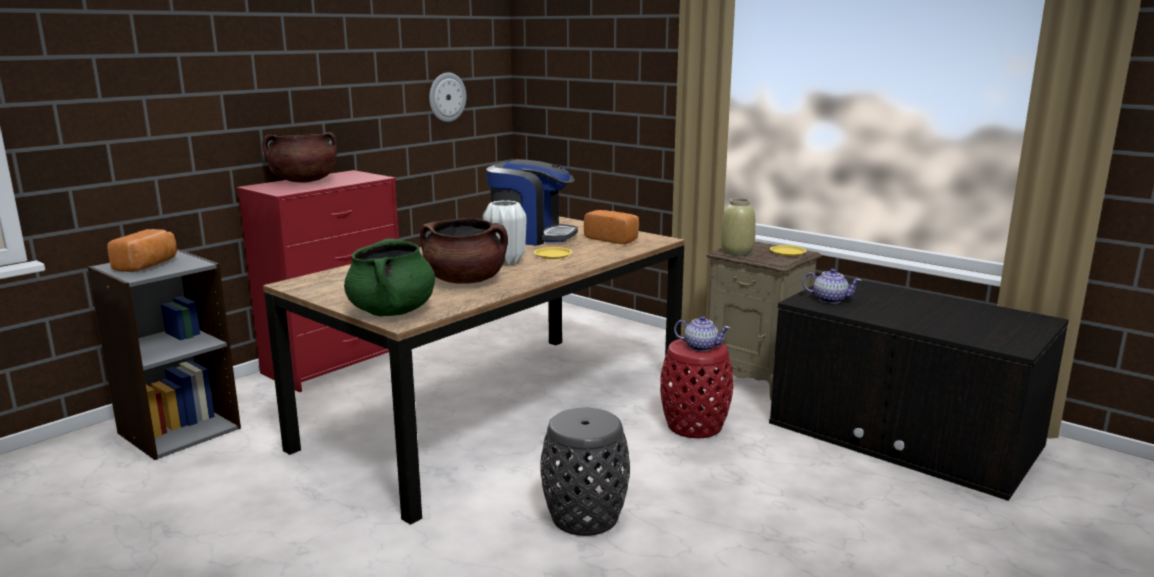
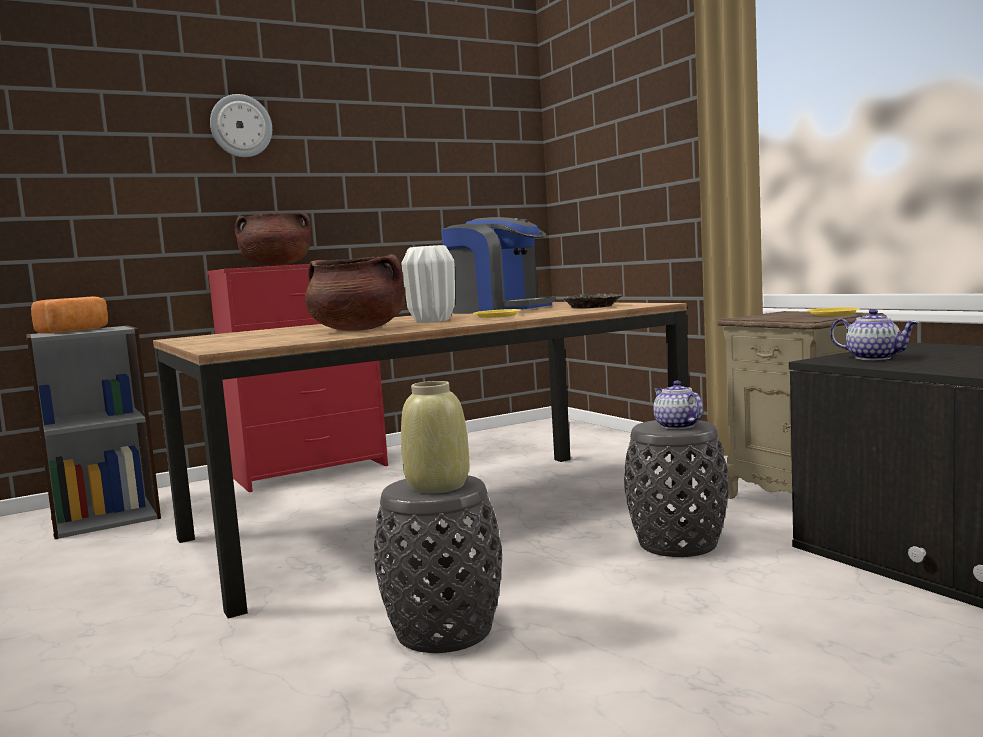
camera: 20 degrees right, 10 degrees down
(392, 311) = (230, 345): green cooking pot -> none
(446, 97) = (462, 192): wall clock -> wall clock (241, 126)
(613, 239) = (593, 306): bread -> bowl
(694, 426) = (677, 544): red stool -> grey stool
(701, 347) = (677, 426): teapot -> teapot turned 150 degrees counterclockwise
(736, 252) = (758, 317): beige vase -> beige vase (438, 486)

